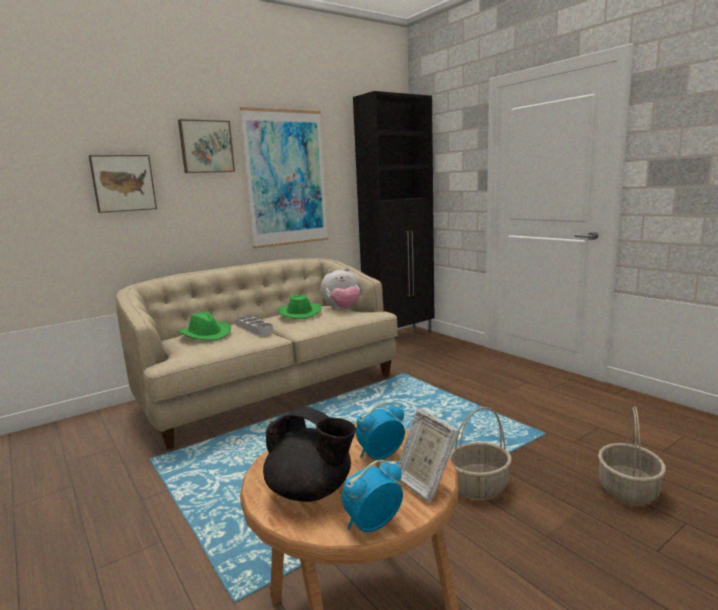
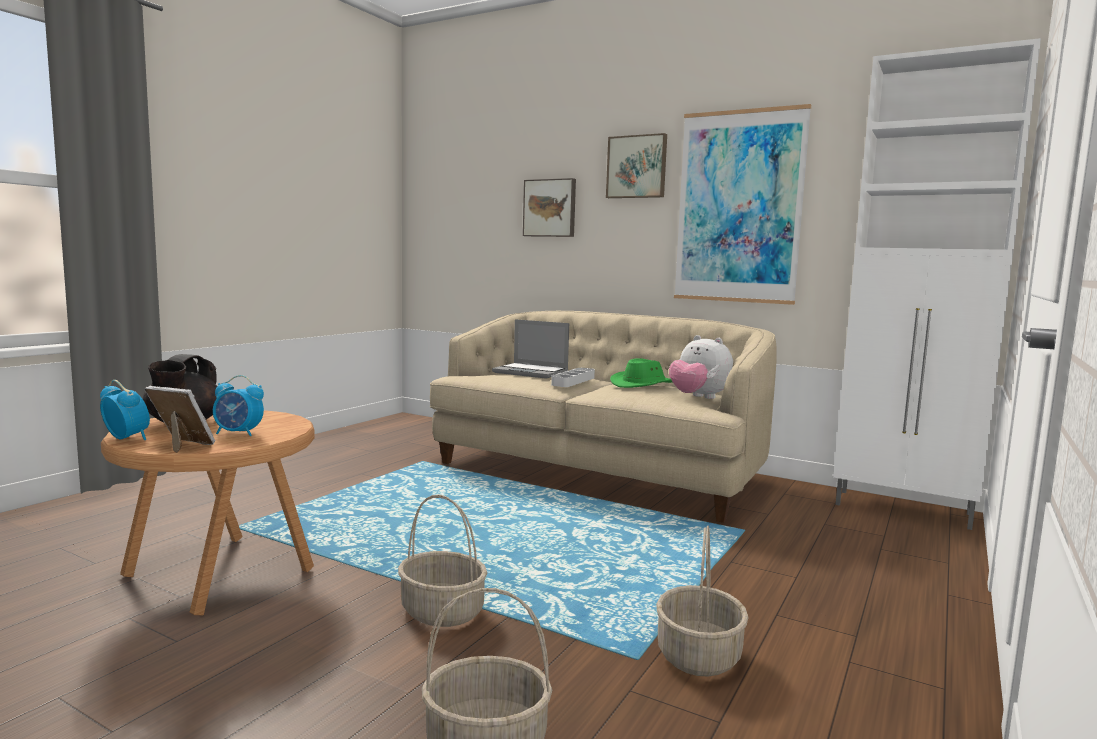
camera: 65 degrees right, 5 degrees down
(206, 334) = (532, 372): green hat -> laptop
(380, 456) = (238, 433): alarm clock -> alarm clock turned 150 degrees clockwise
(400, 336) = (904, 510): black cabinet -> white cabinet
(424, 483) = (183, 446): picture frame -> picture frame turned 75 degrees clockwise
(543, 418) = (699, 656): none -> basket

